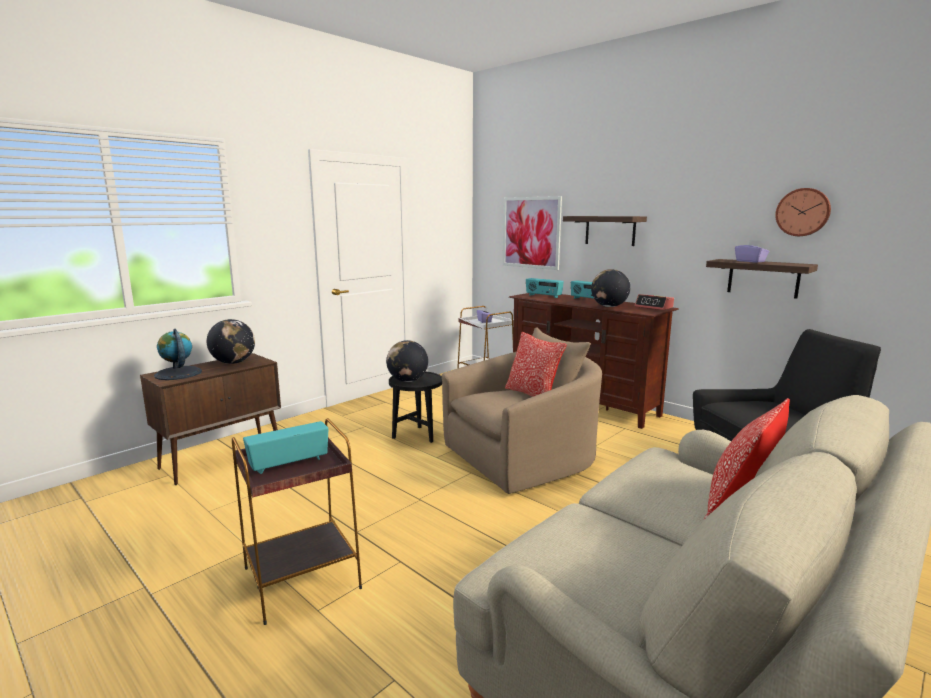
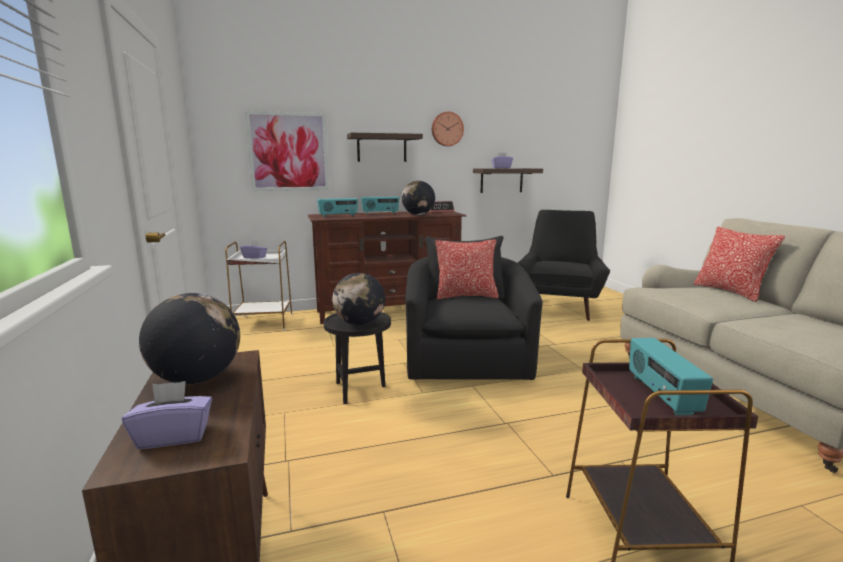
camera: 60 degrees left, 0 degrees up
(178, 373) = (174, 436): globe -> purple tissue box
(524, 458) = (466, 358): beige armchair -> black armchair
(803, 212) = (520, 133): wall clock -> wall clock (447, 129)

